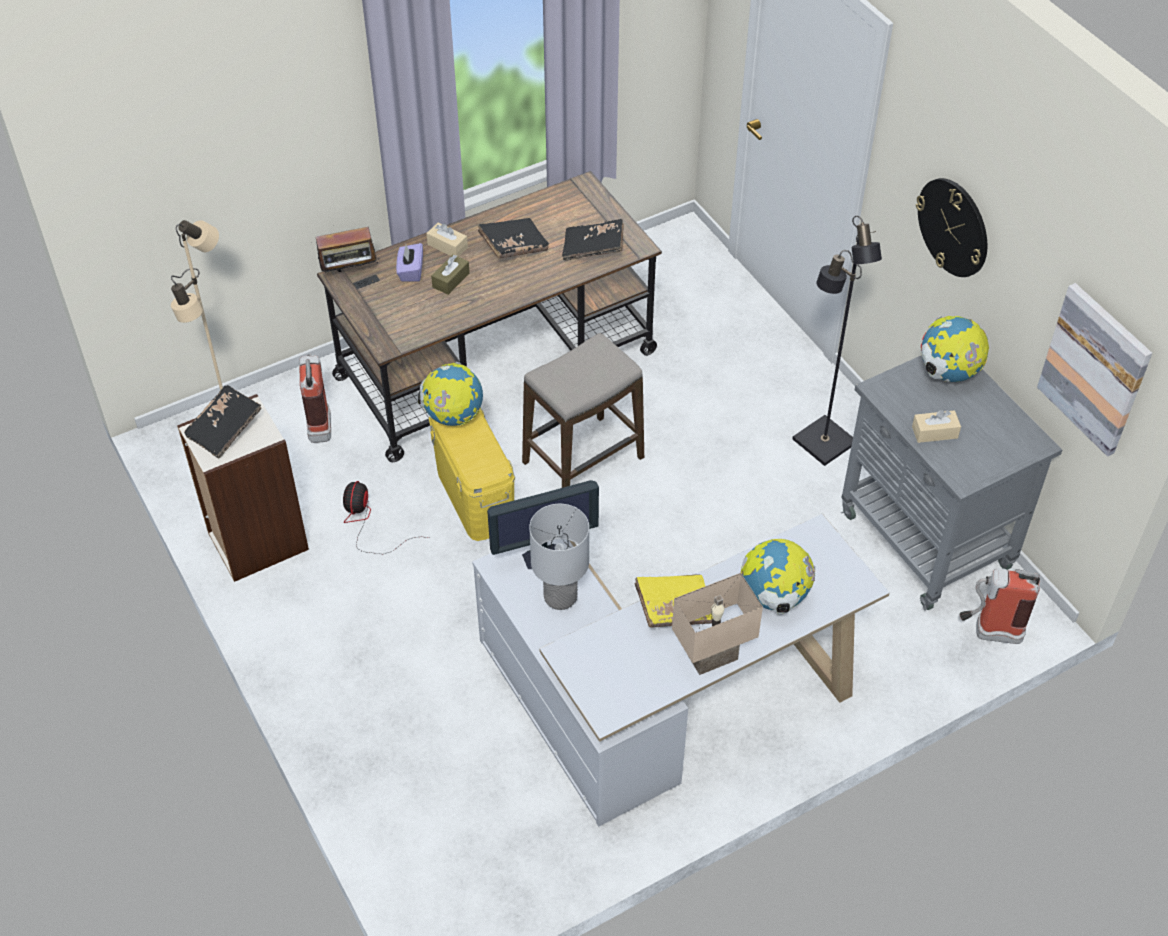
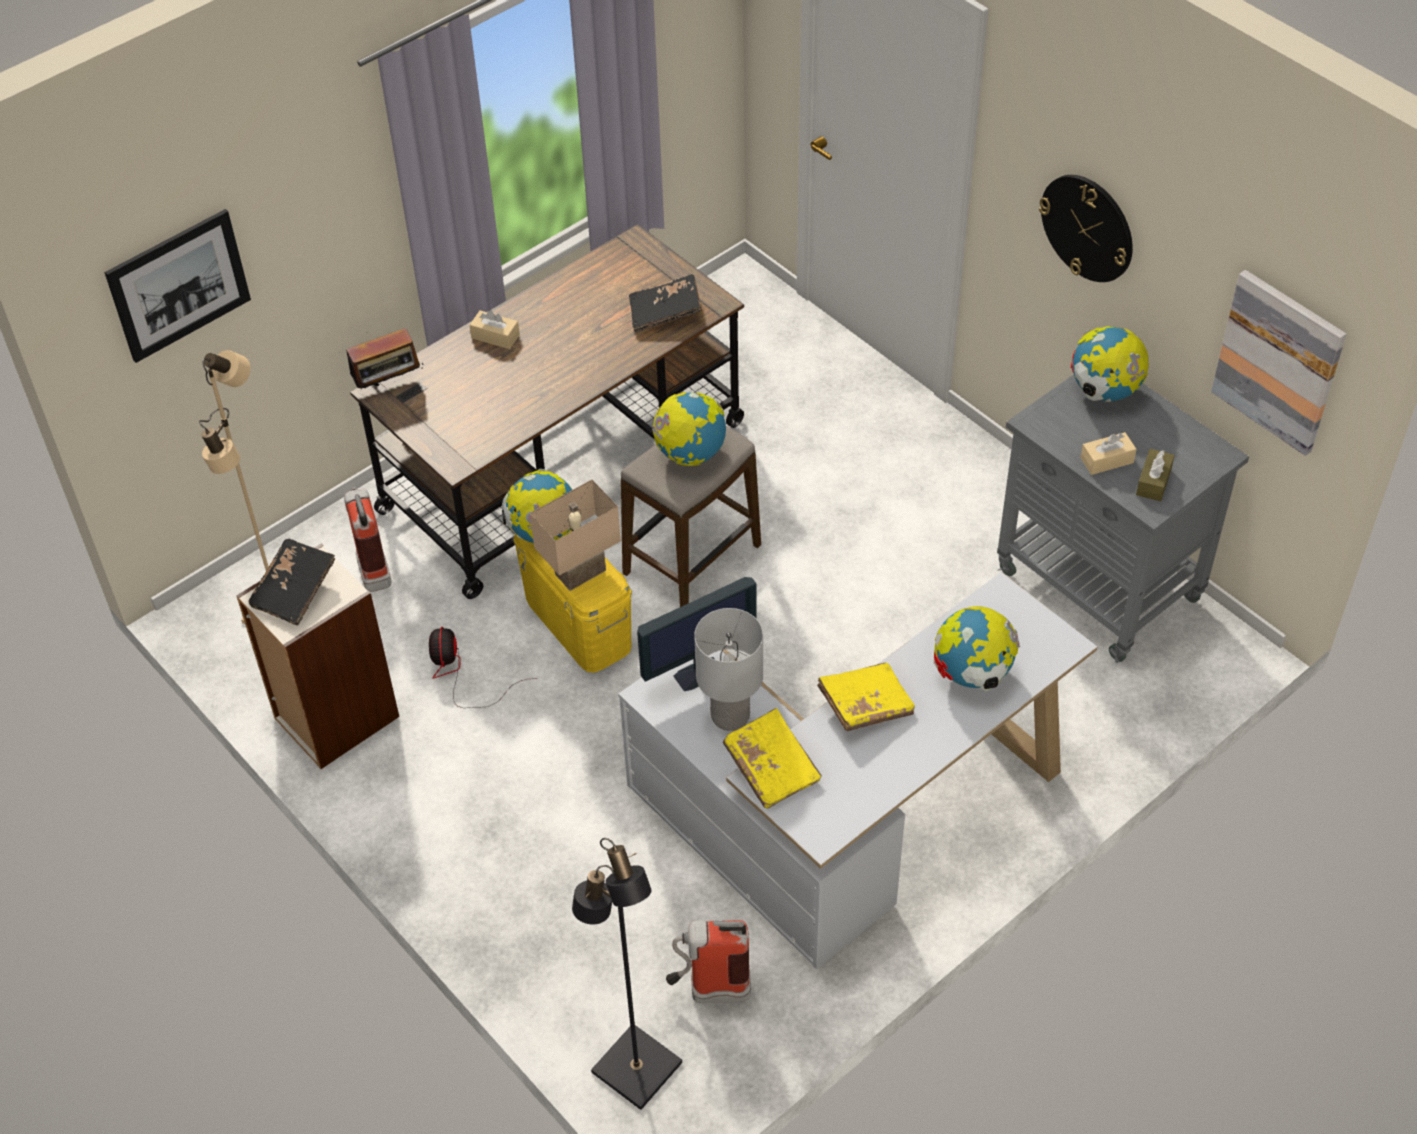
camera: 10 degrees left, 0 degrees up
(173, 161) = (179, 285): none -> picture
(410, 271) = (460, 372): purple tissue box -> none
(451, 280) = (510, 375): brown tissue box -> brown tissue box (1153, 482)
(513, 246) = (572, 325): black book -> none
(580, 647) = (771, 767): none -> yellow book
(585, 370) = (690, 454): none -> globe
(712, 655) = (920, 749): beige table lamp -> beige table lamp (579, 570)
(824, 441) = (959, 492): black floor lamp -> black floor lamp (636, 1067)
(988, 632) = (1191, 675): fire extinguisher -> fire extinguisher (708, 991)

